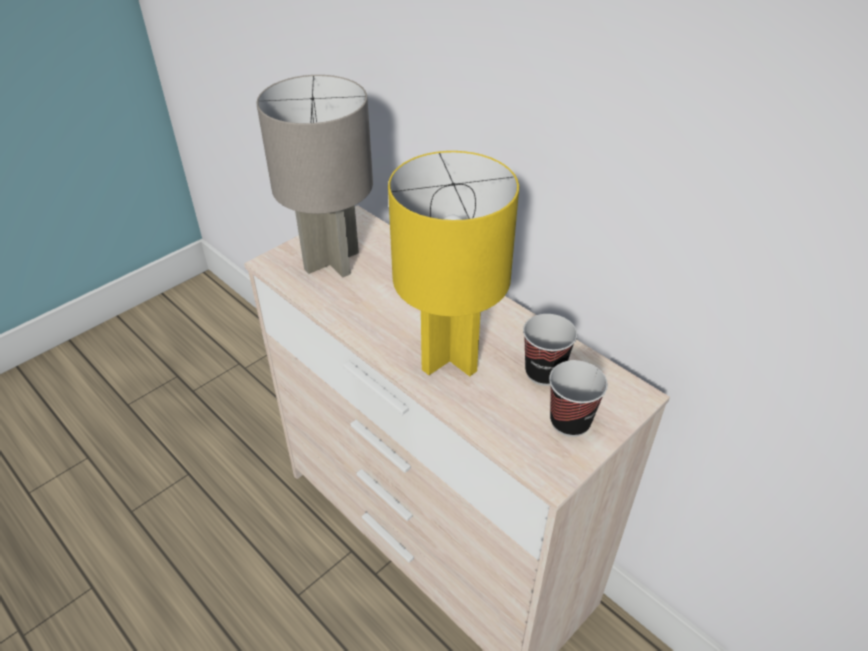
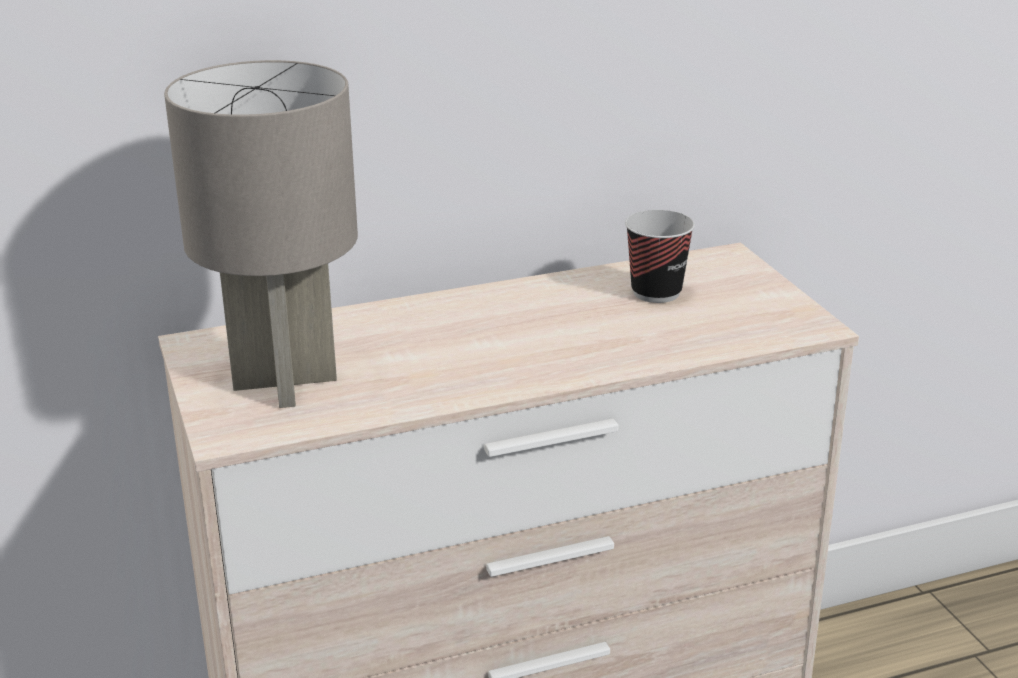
camera: 65 degrees left, 15 degrees down
(449, 357) = (582, 340): yellow table lamp -> none
(570, 422) = (744, 298): cup -> none

